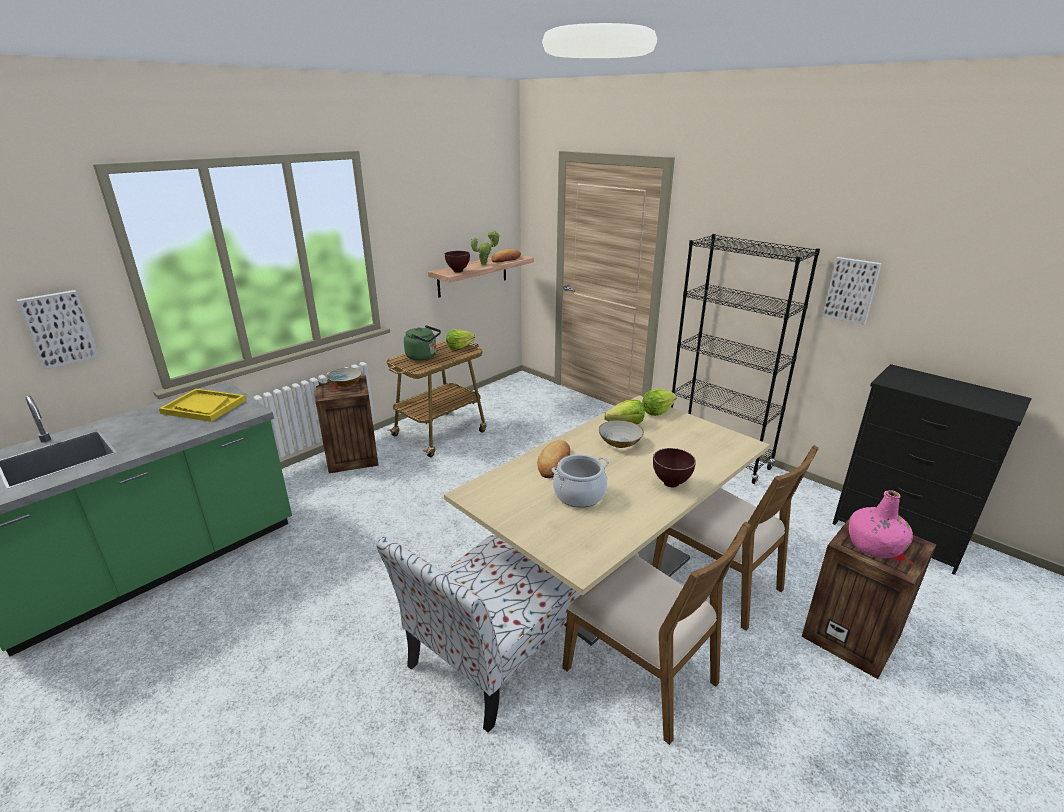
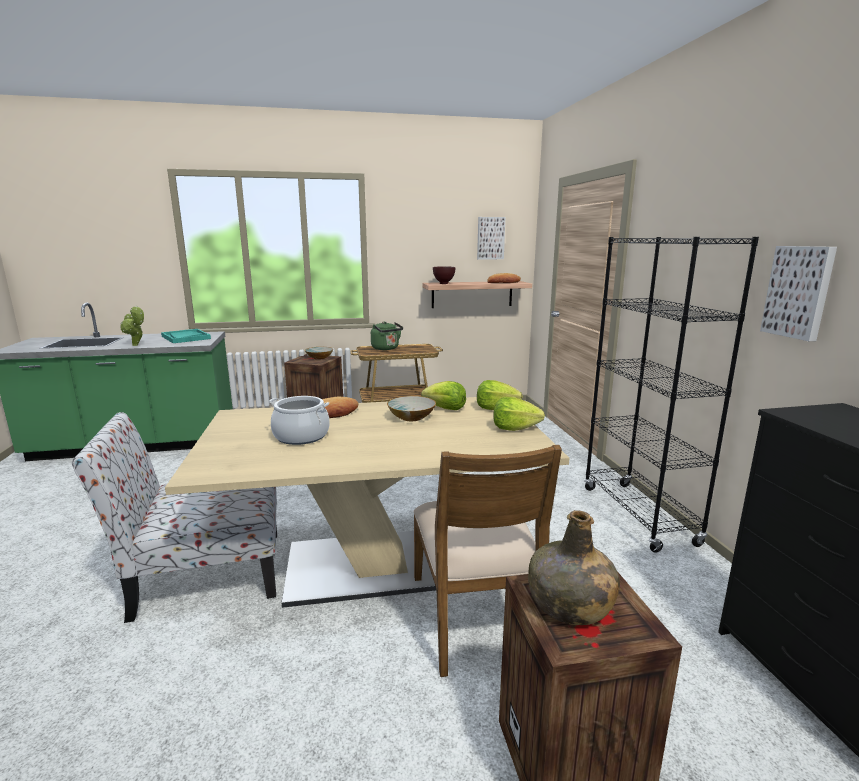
camera: 35 degrees right, 10 degrees down
(59, 328) = (131, 272): picture -> picture (490, 238)
(203, 407) = (185, 337): yellow tray -> turquoise tray
(459, 347) = (424, 348): lettuce -> lettuce (514, 428)
(485, 265) = (476, 283): potted plant -> potted plant (136, 345)
(642, 674) = (286, 653): brown chair -> none
(670, 483) = (393, 452): brown bowl -> none
(874, 546) = (569, 604): pink bottle -> green bottle

